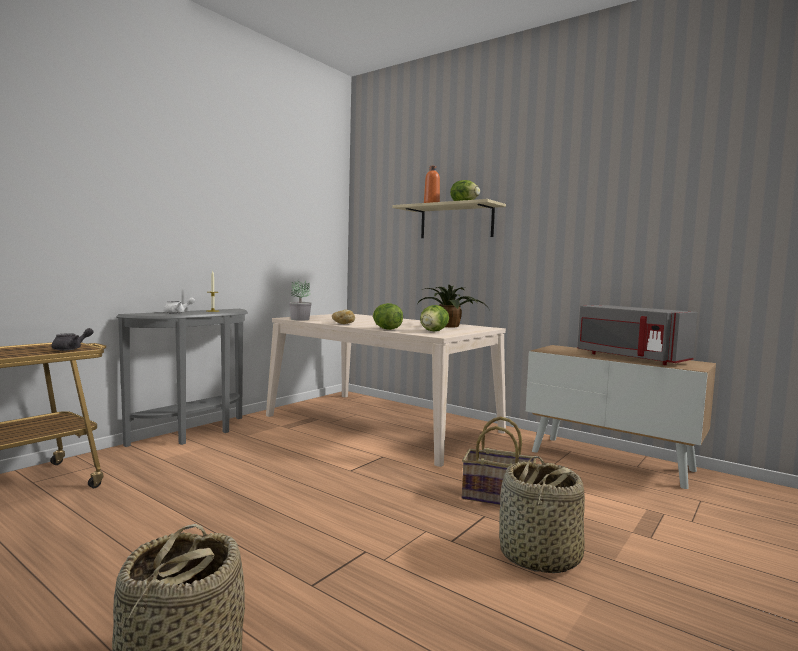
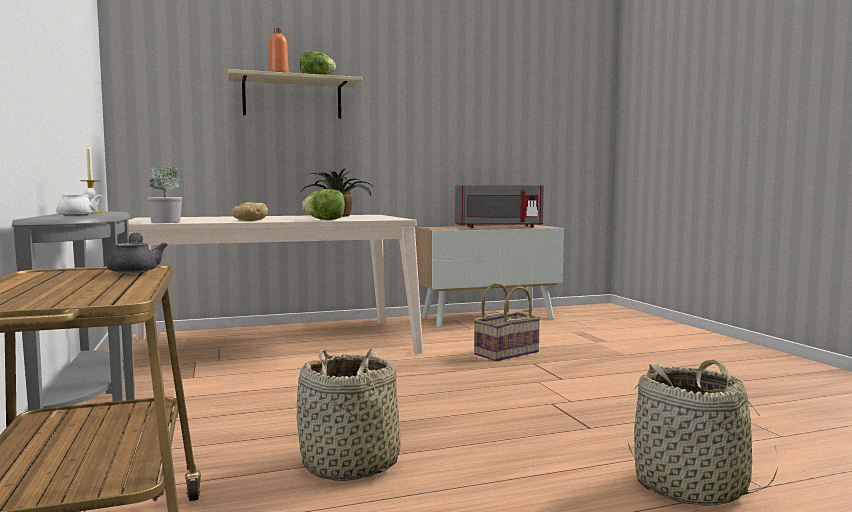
camera: 55 degrees left, 0 degrees up
(433, 331) = (367, 218): lettuce -> none
(538, 556) = (606, 366): basket -> basket (350, 465)

